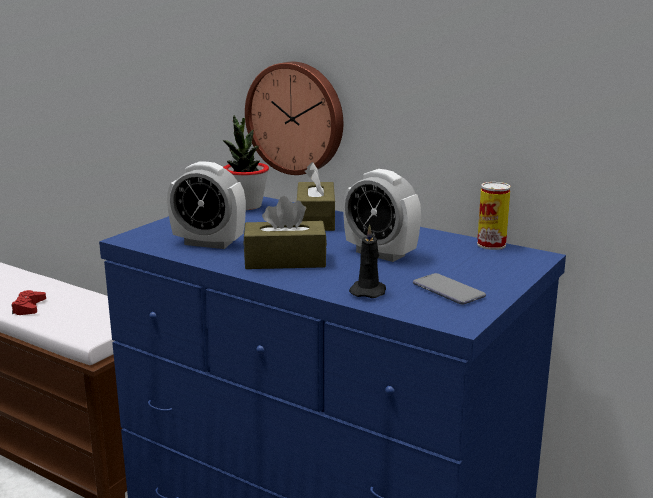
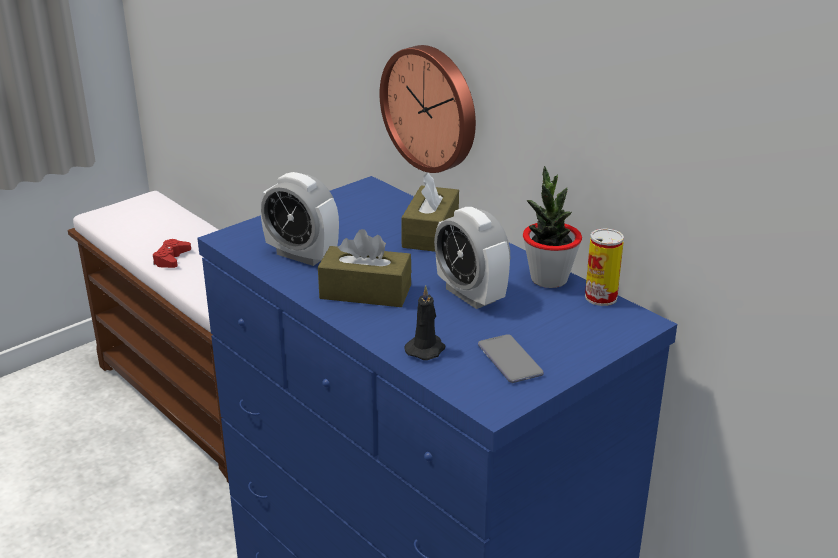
camera: 15 degrees right, 10 degrees up
(247, 206) = (369, 201): potted plant -> potted plant (548, 279)

